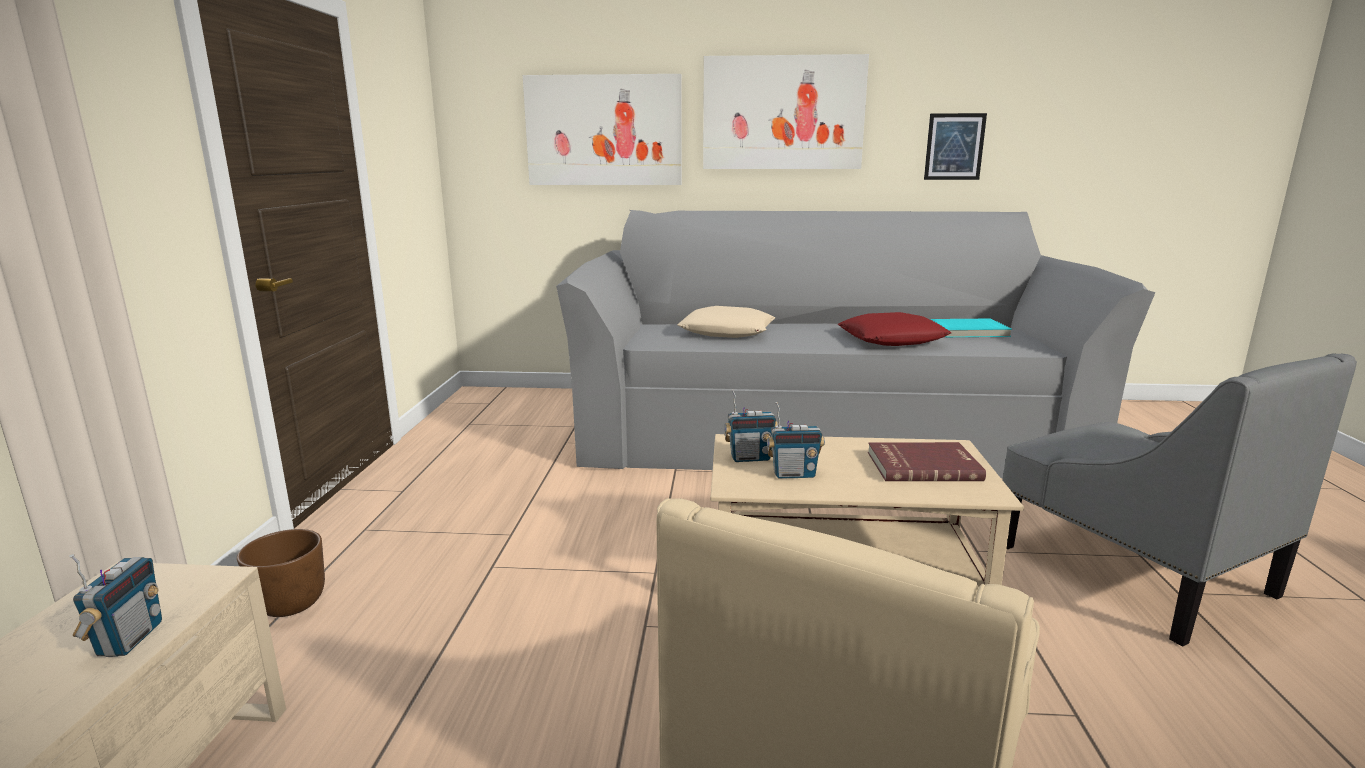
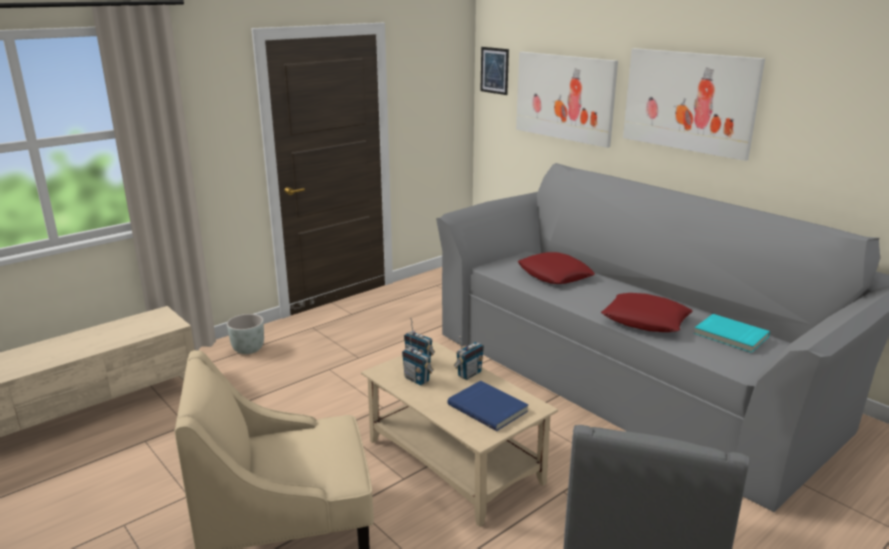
camera: 45 degrees right, 5 degrees up
(129, 639) = (135, 335): radio -> radio (469, 374)
(290, 605) = (248, 349): brown planter -> grey planter
(727, 331) = (555, 275): beige pillow -> red pillow
(922, 465) = (488, 407): red book -> blue book
(954, 147) = (840, 155): picture -> picture (494, 70)

